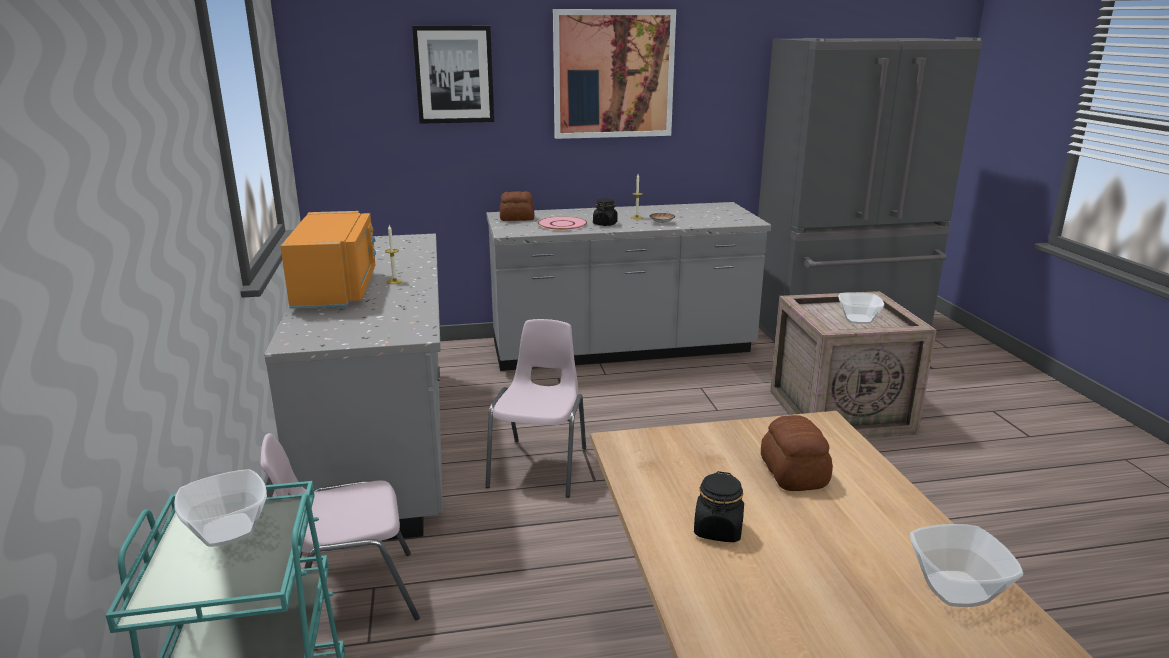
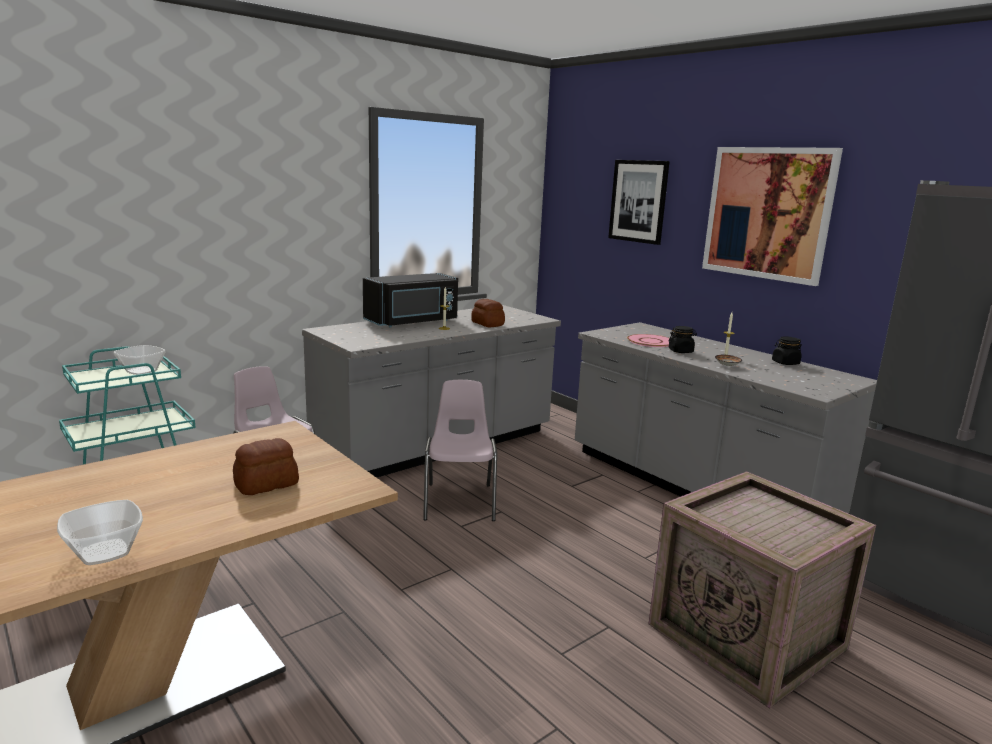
camera: 60 degrees right, 5 degrees down
(338, 290) = (413, 322): orange microwave -> black microwave
(517, 218) = (639, 330): bread -> bread (487, 324)
(540, 466) = (460, 501): pink chair -> pink chair turned 75 degrees counterclockwise
(718, 530) = (174, 469): black jar -> black jar (785, 363)
(859, 319) = (762, 524): bowl -> none

